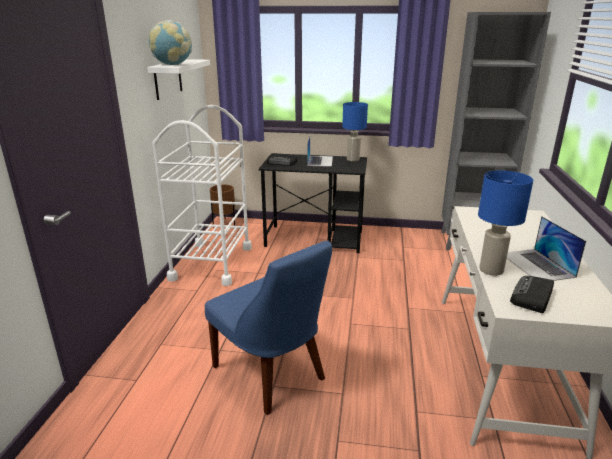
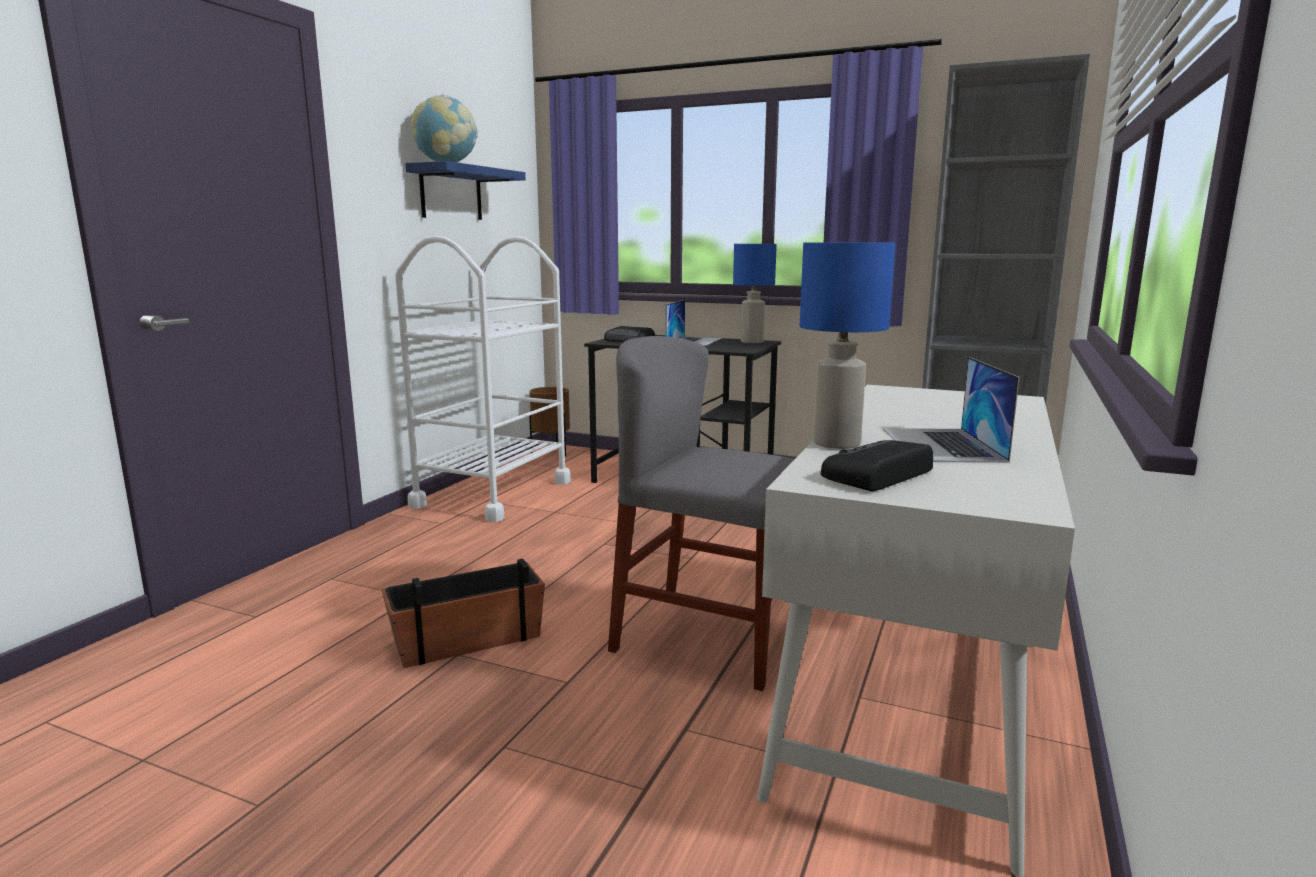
camera: 15 degrees right, 10 degrees down
(168, 79) = (451, 193): white shelf -> blue shelf
(272, 375) = (467, 639): blue chair -> planter
(395, 352) = (710, 638): none -> grey chair

